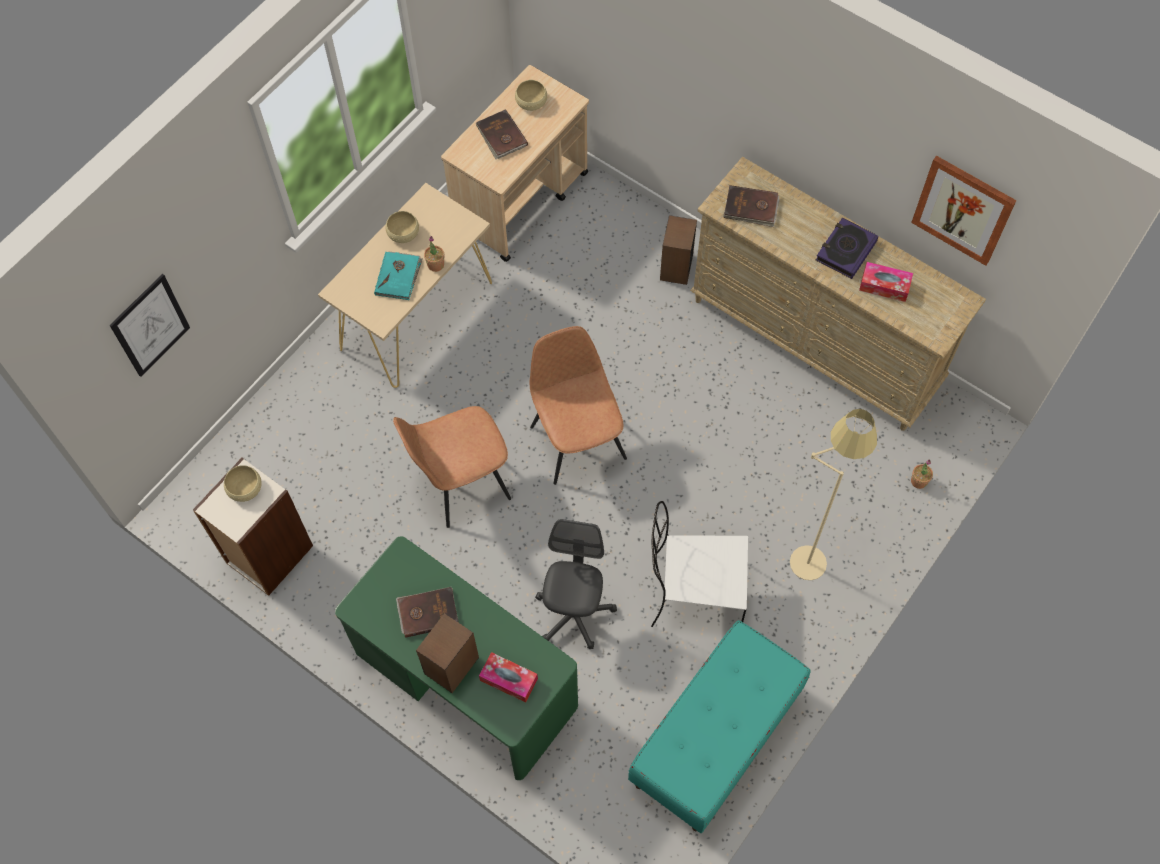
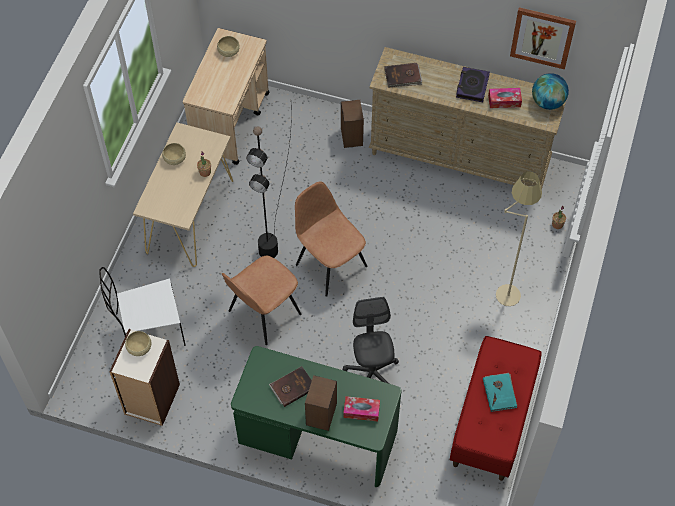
camera: 20 degrees left, 5 degrees down
(150, 325) = (49, 254): picture -> none
(398, 277) = (183, 187): turquoise book -> turquoise book (500, 393)
(501, 136) = (218, 78): brown book -> none
(536, 336) = (276, 206): none -> black floor lamp
(693, 593) = (443, 336): white chair -> white chair (148, 330)
(715, 740) = (492, 421): turquoise bench -> red bench
(948, 306) = (547, 102): none -> globe

